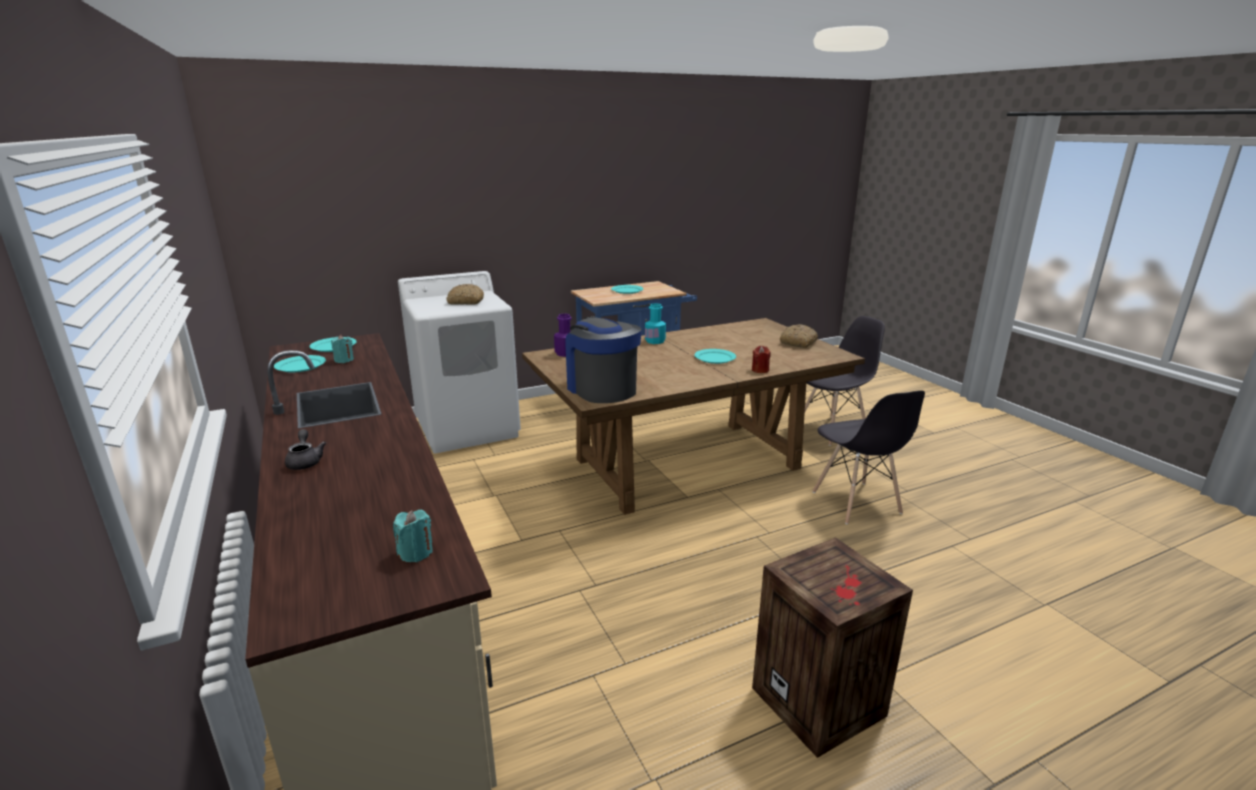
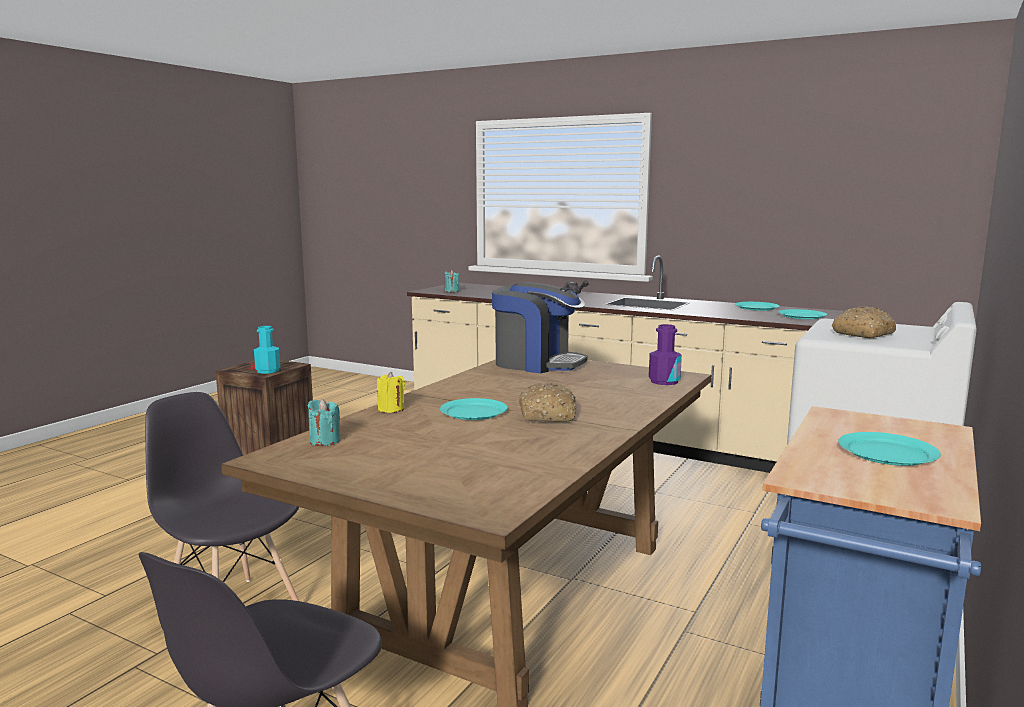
camera: 145 degrees right, 10 degrees down
(344, 360) = (748, 313): turquoise candle -> turquoise candle (325, 441)
(655, 341) = (604, 418): turquoise bottle -> turquoise bottle (268, 371)
(760, 370) = (391, 409): red candle -> yellow candle
(798, 342) = (364, 469): bread -> bread (548, 415)

